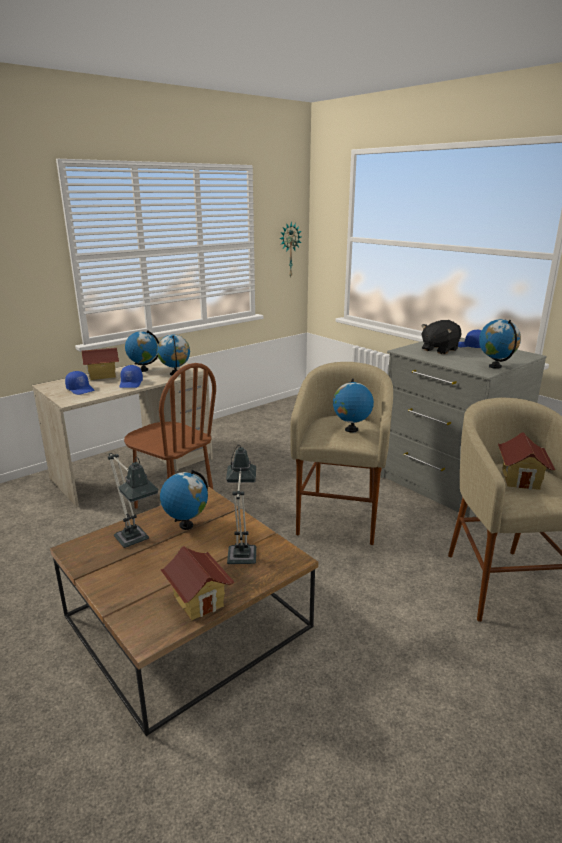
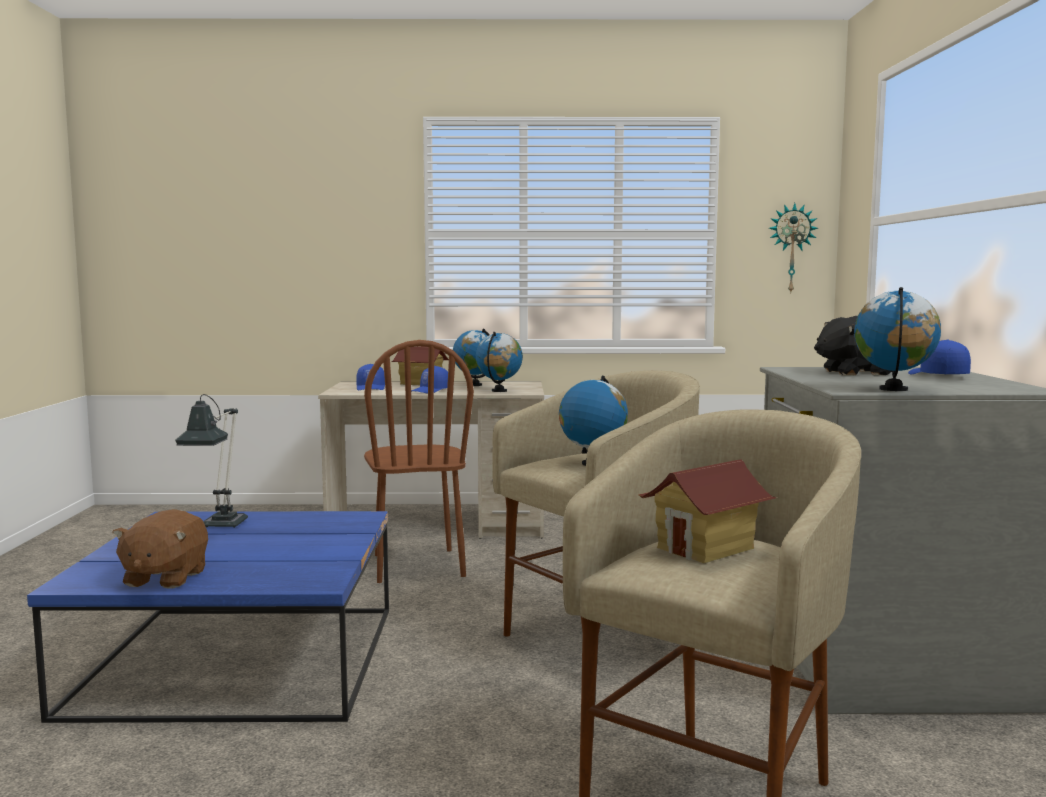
camera: 40 degrees right, 15 degrees down
(184, 621) = (237, 658): brown coffee table -> blue coffee table
(186, 525) = (291, 529): globe -> none
(198, 600) = (164, 578): toy house -> brown plush toy
(242, 551) = (290, 561): table lamp -> none

